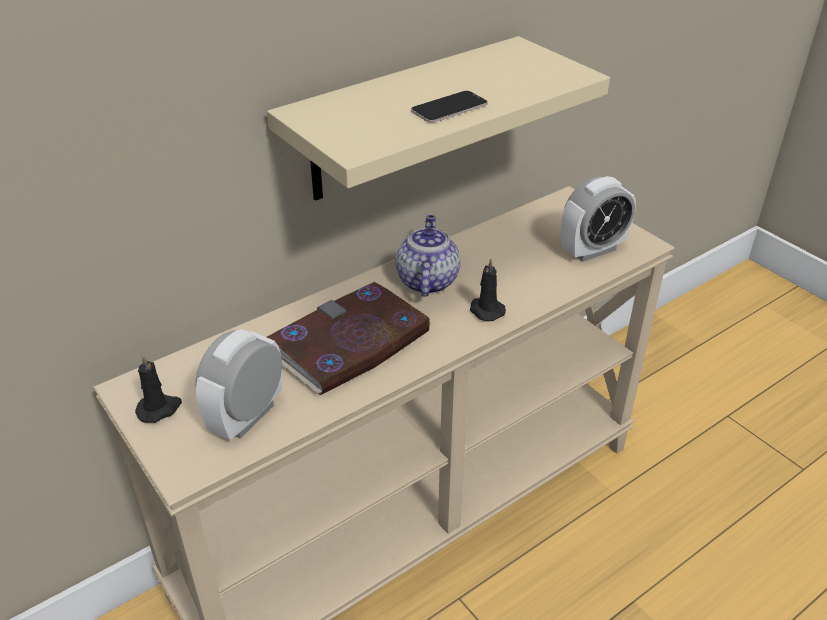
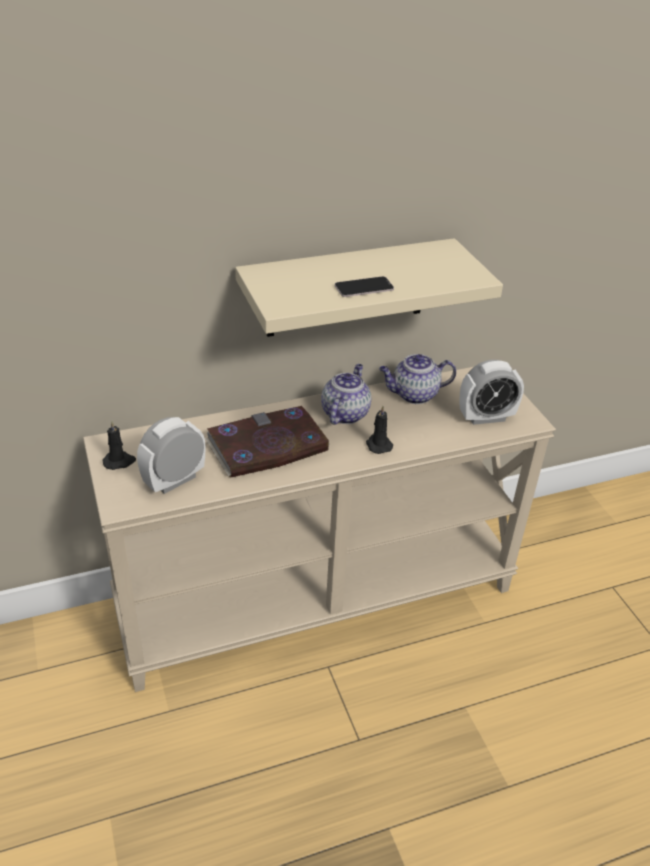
camera: 15 degrees right, 0 degrees up
(497, 241) = (414, 395): none -> teapot

